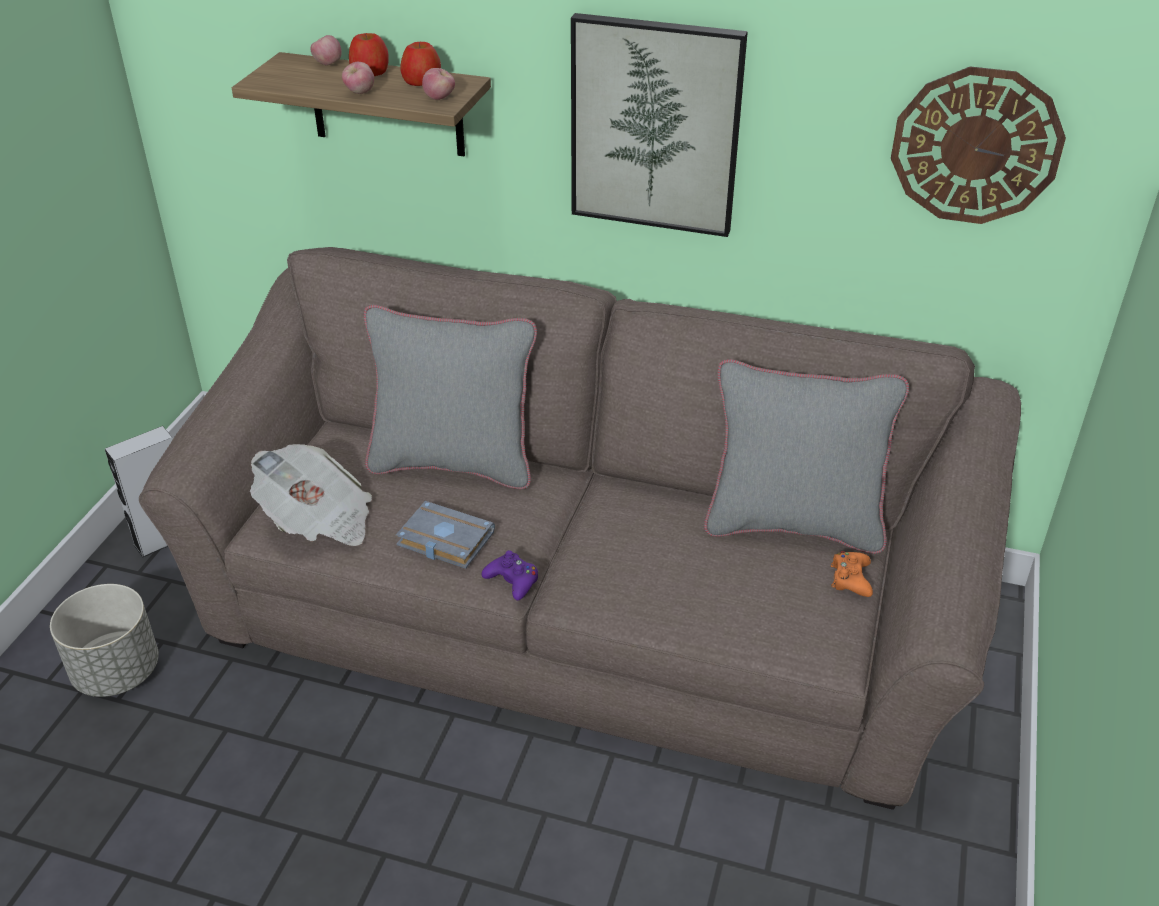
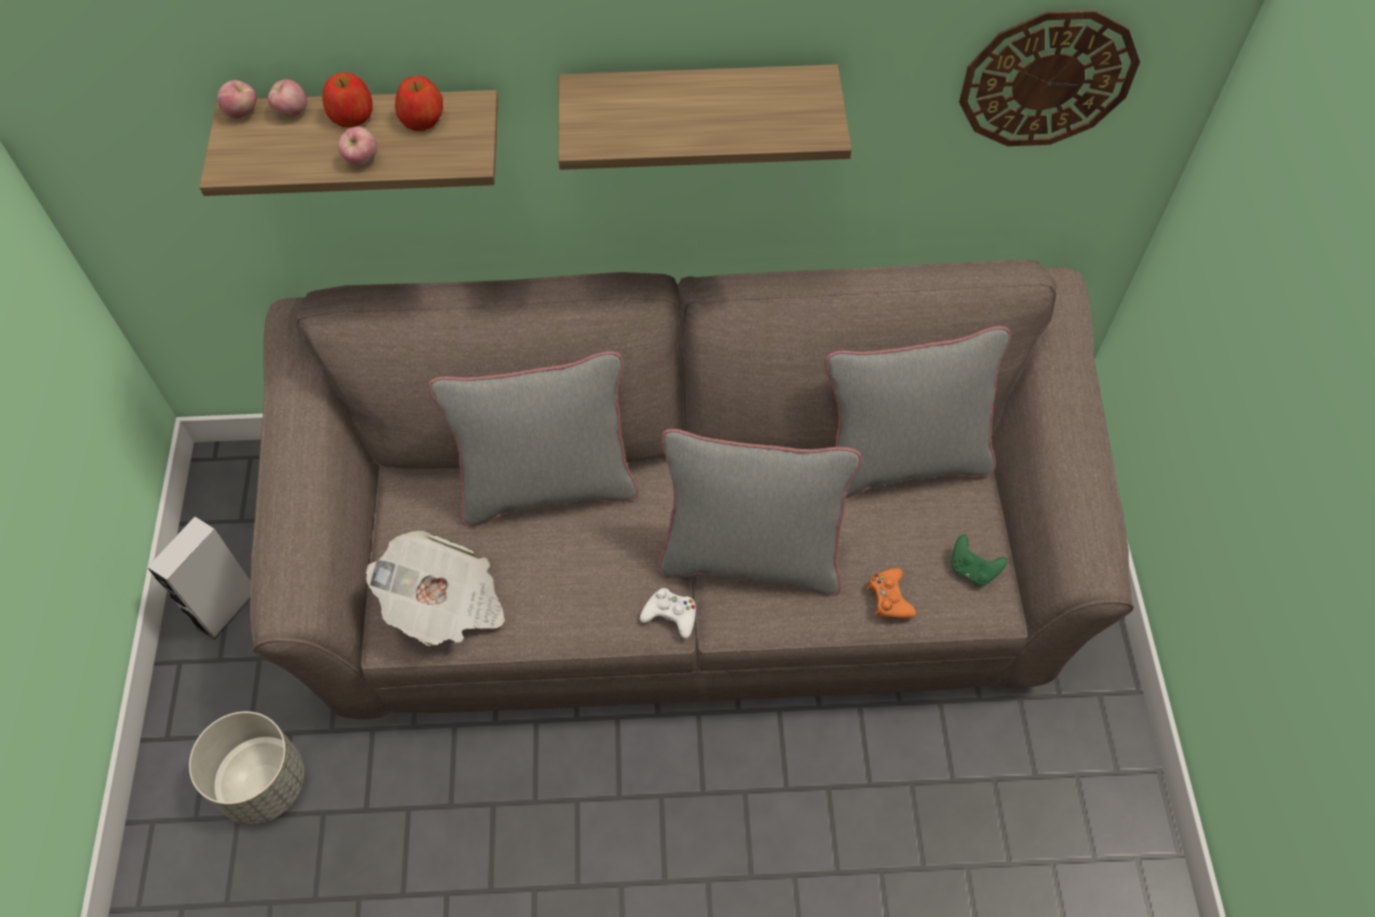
camera: 20 degrees left, 20 degrees up
(439, 98) = (460, 147): apple -> apple (242, 112)
(443, 540) = (583, 590): grey book -> none
(512, 581) = (670, 615): purple game controller -> white game controller
(610, 558) = (750, 558): none -> grey pillow
(655, 125) = (698, 108): picture -> shelf
(827, 621) = (972, 569): none -> green game controller
(850, 579) = (975, 512): orange game controller -> orange game controller (889, 598)

